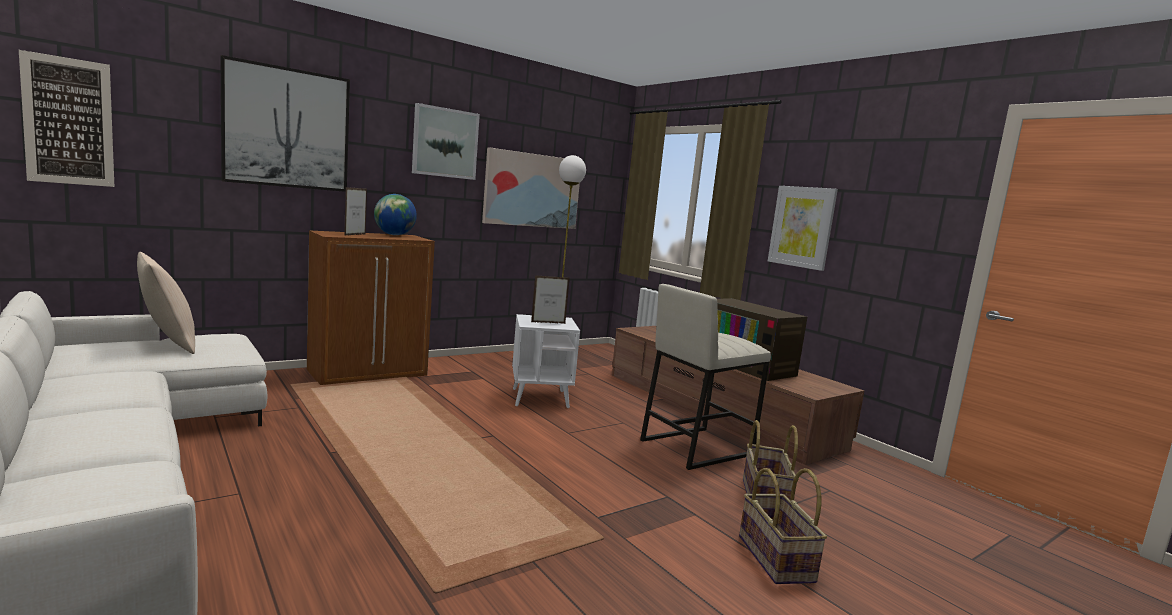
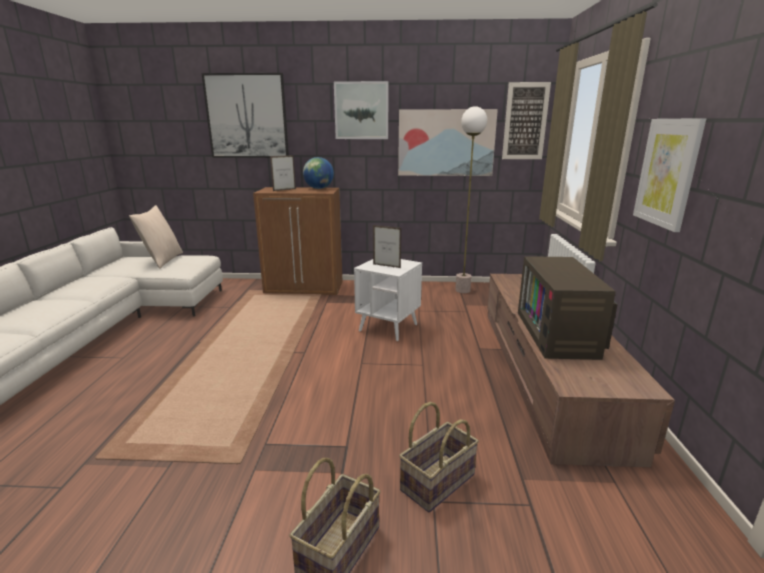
camera: 40 degrees right, 10 degrees up
(69, 121) = (137, 130): picture -> picture (525, 121)
(696, 447) = (453, 407): beige stool -> none

